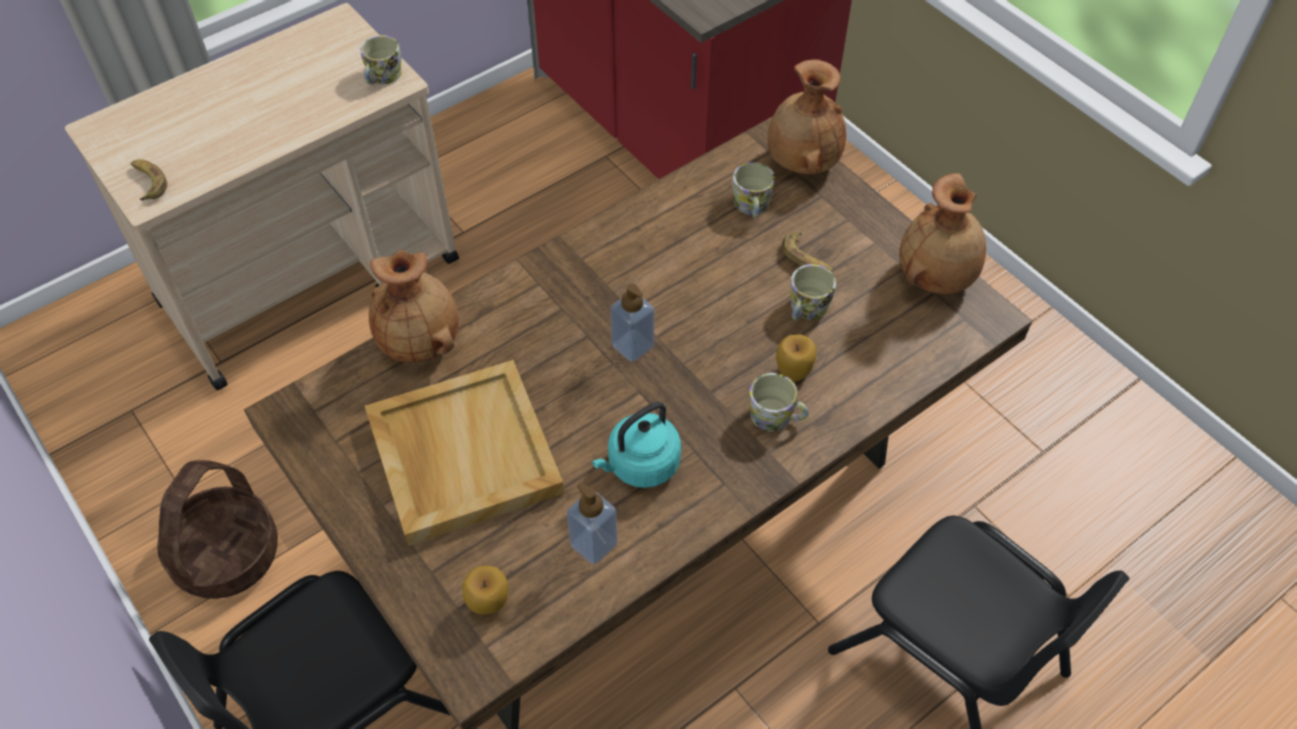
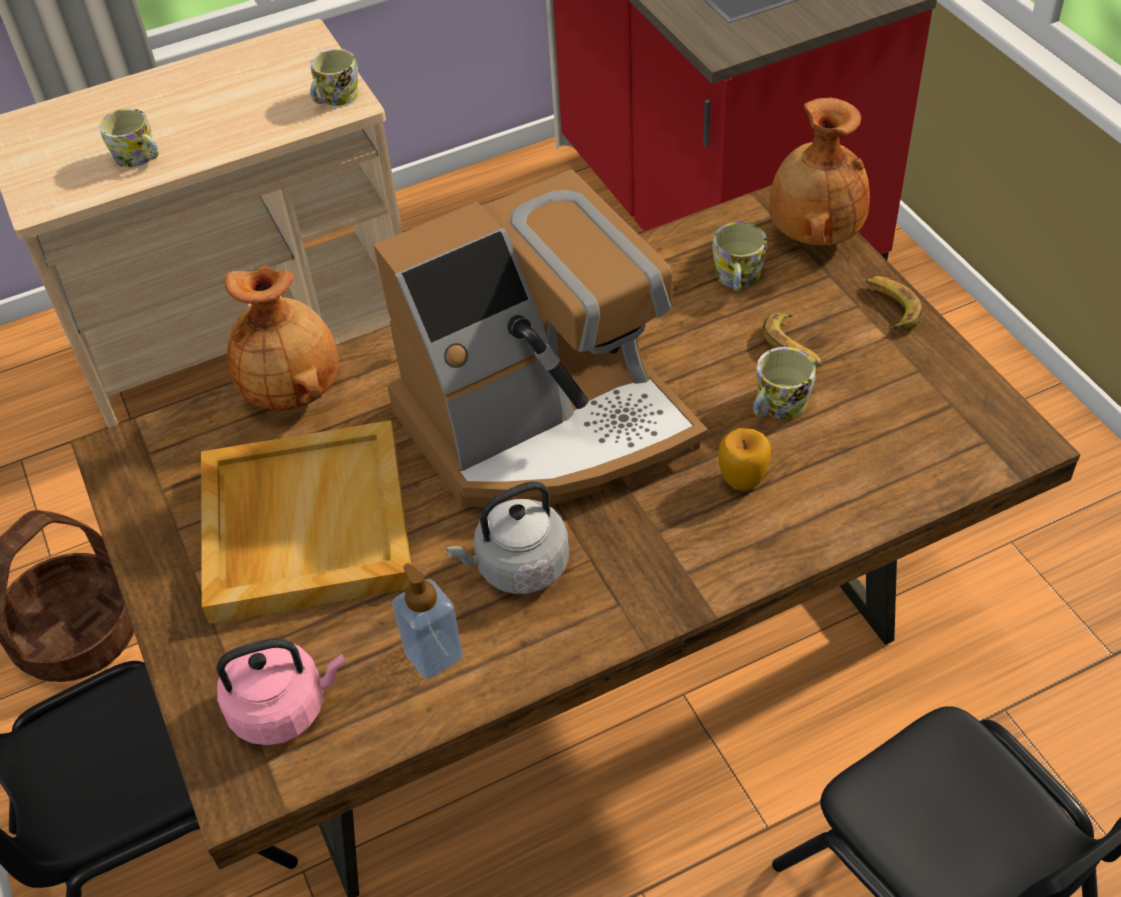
camera: 15 degrees right, 5 degrees down
(148, 182) = (45, 186): banana -> banana (890, 307)
(488, 603) = (284, 707): apple -> pink kettle
(632, 346) = (546, 424): soap dispenser -> coffee machine
(640, 465) = (518, 567): turquoise kettle -> grey kettle
(776, 417) = (707, 531): mug -> mug (139, 158)
(936, 277) = (959, 386): brown vase -> none

